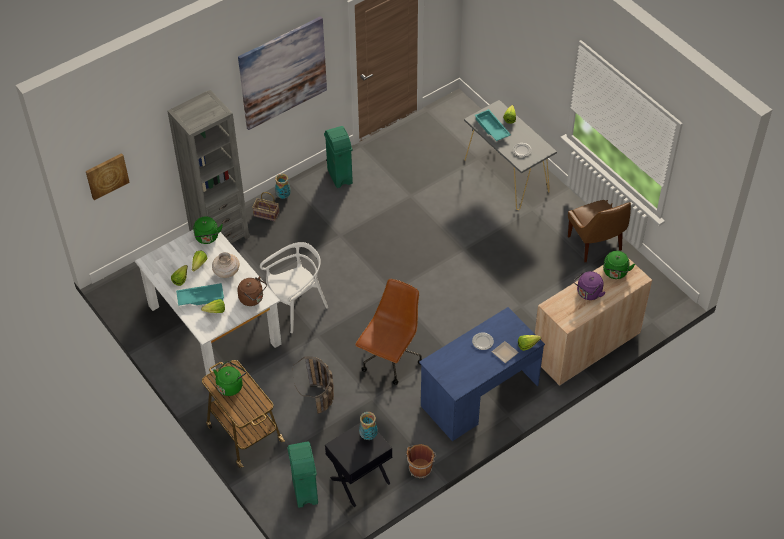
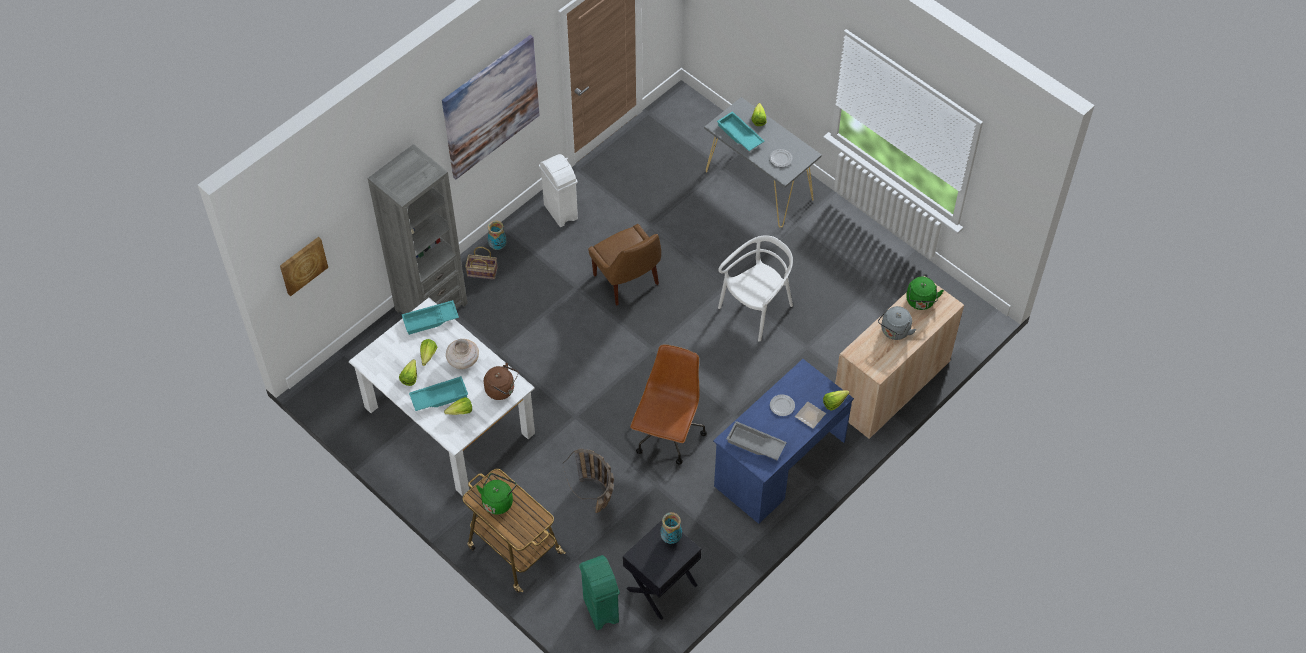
camera: 10 degrees left, 5 degrees up
(207, 238) = (430, 320): green kettle -> turquoise tray
(297, 307) = (543, 384): white chair -> white chair (756, 309)
(339, 177) = (560, 212): green trash can -> white trash can
(420, 467) = (728, 561): brown bucket -> none
(453, 369) = (755, 444): none -> grey tray
(588, 293) = (894, 332): purple kettle -> grey kettle
(595, 244) = (879, 259): brown chair -> brown chair (627, 281)

